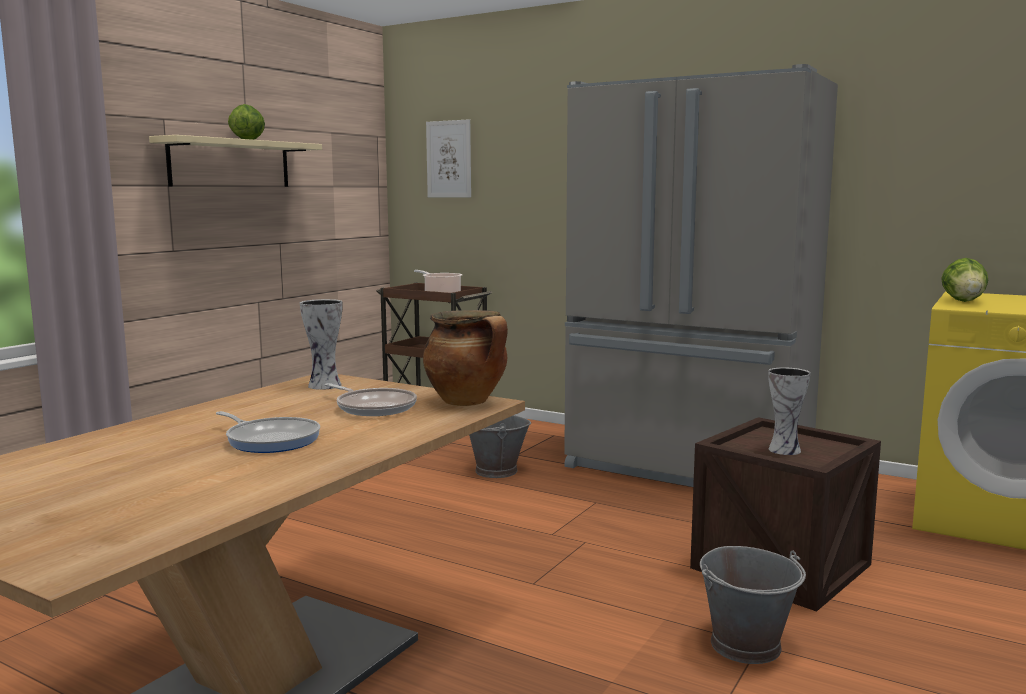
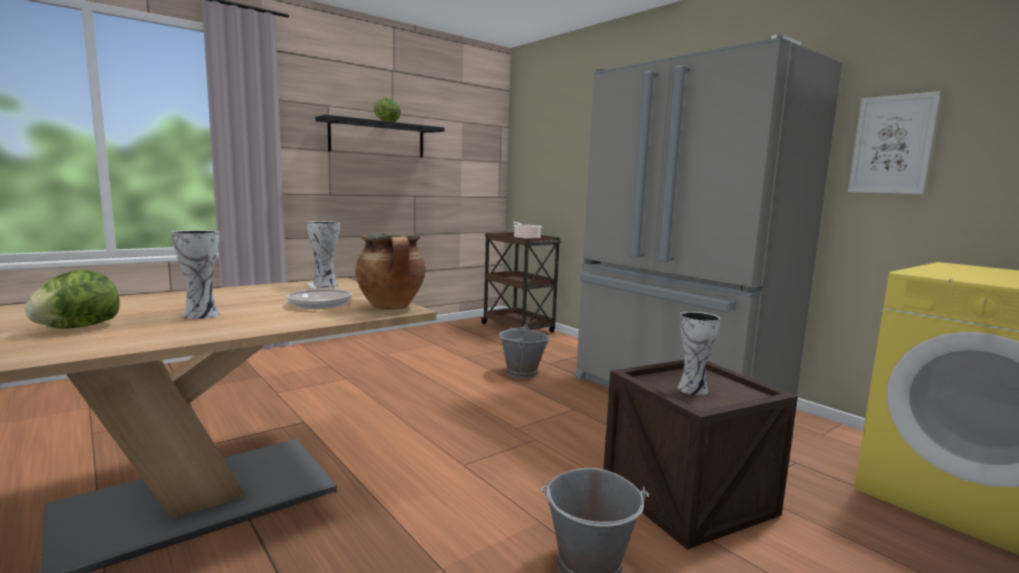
camera: 20 degrees right, 0 degrees up
(230, 163) = (377, 138): beige shelf -> black shelf
(271, 440) = (202, 314): frying pan -> vase
(449, 159) = (544, 142): picture -> picture (892, 145)
(963, 301) = (939, 270): lettuce -> lettuce (78, 327)

